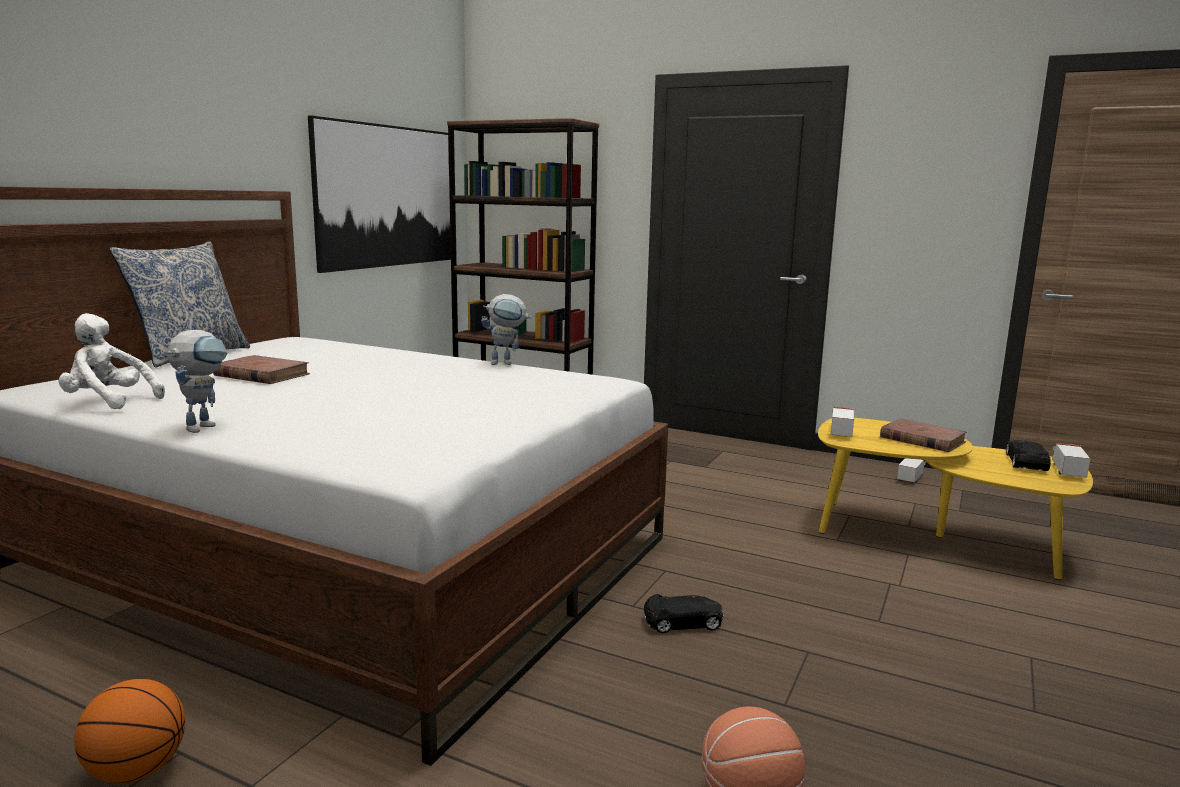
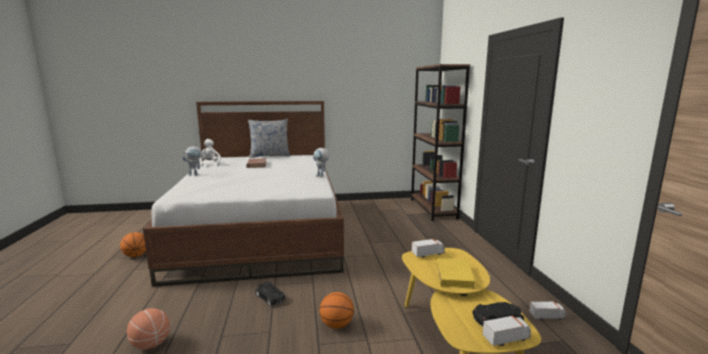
camera: 55 degrees right, 0 degrees up
(387, 196) = (381, 102): picture -> none
(832, 592) = (336, 325): none -> basketball
(921, 439) = (454, 275): brown book -> yellow book

